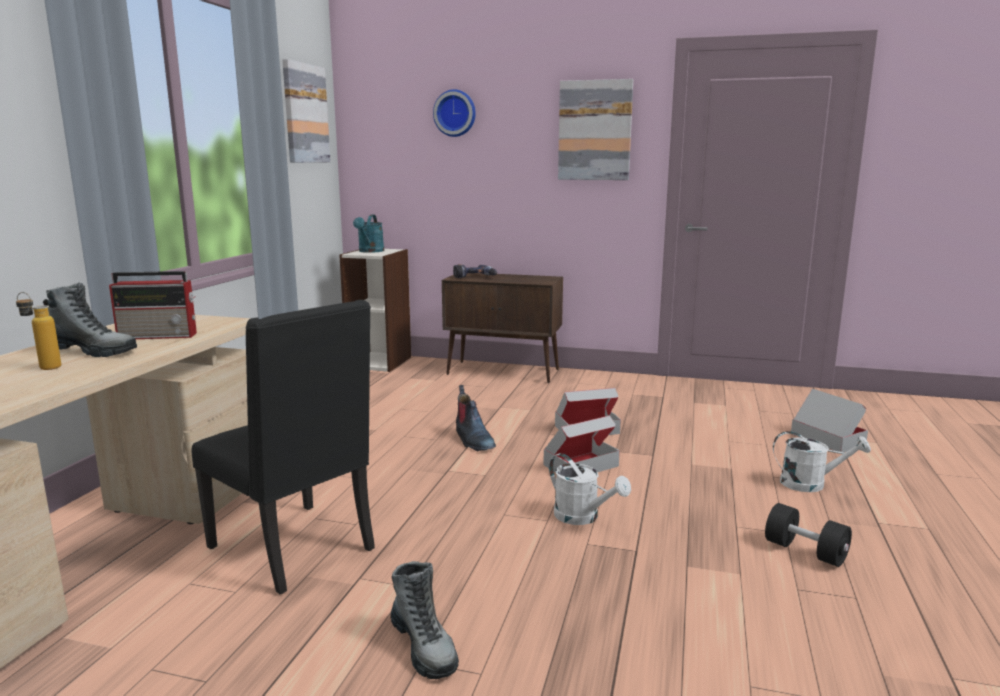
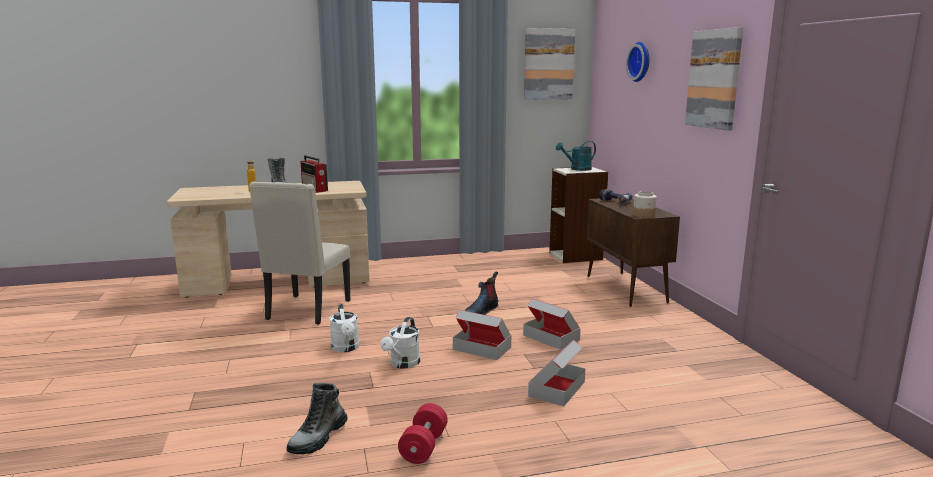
camera: 60 degrees right, 0 degrees up
(296, 548) = (307, 310): black chair -> beige chair
(424, 646) = (241, 357): boot -> boot (318, 438)
(543, 281) = (644, 215): none -> jar
(805, 551) = (423, 447): black dumbbell -> red dumbbell
(811, 484) = (559, 439): white watering can -> white watering can (346, 348)
(827, 439) = (692, 440): cardboard box -> cardboard box (557, 389)

